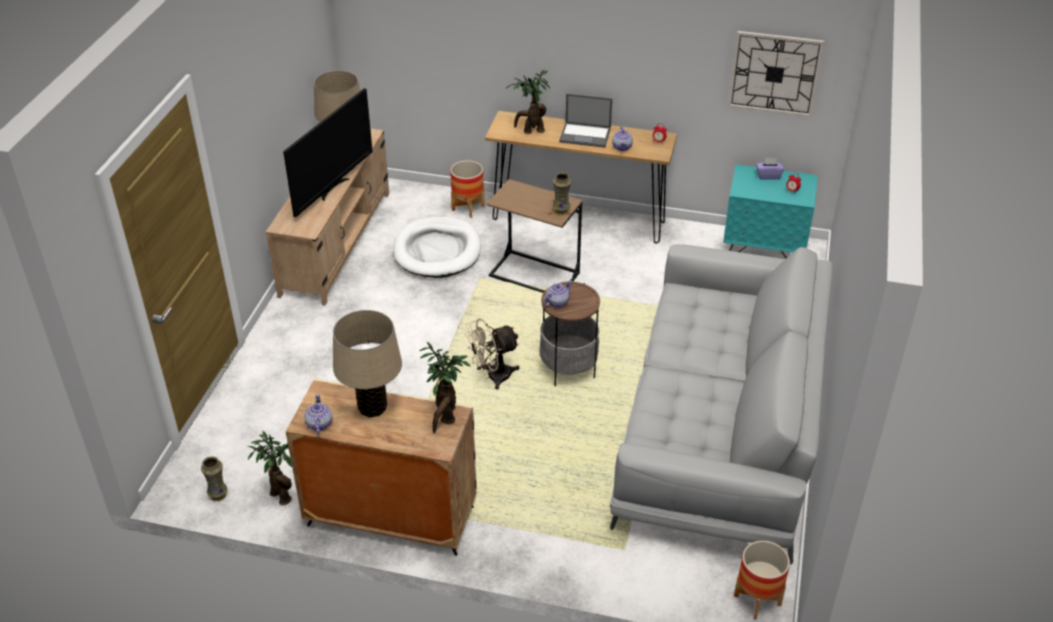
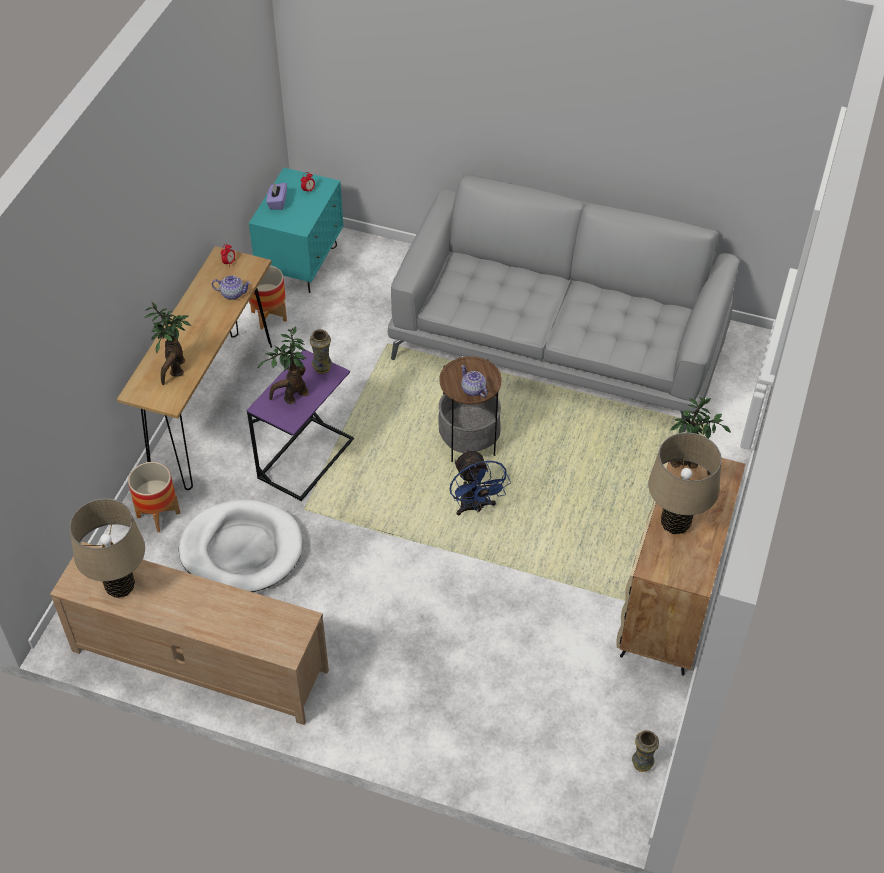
camera: 85 degrees left, 10 degrees up
(280, 494) = (641, 702): potted plant -> potted plant (292, 396)
(319, 424) = (700, 568): teapot -> none
(333, 188) = (212, 596): television -> none
(492, 377) = (475, 507): beige fan -> blue fan
(534, 274) = (306, 458): brown side table -> purple side table
(586, 135) = (198, 322): laptop -> none
(757, 600) = (756, 347): planter -> planter (269, 316)
(774, 73) = (244, 113): wall clock -> none

